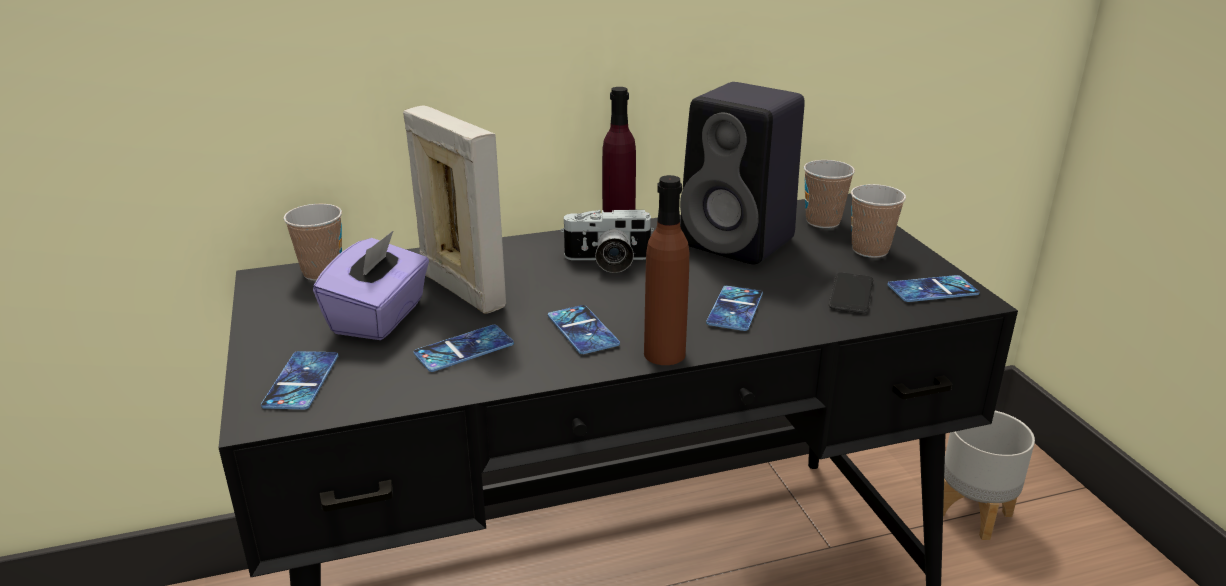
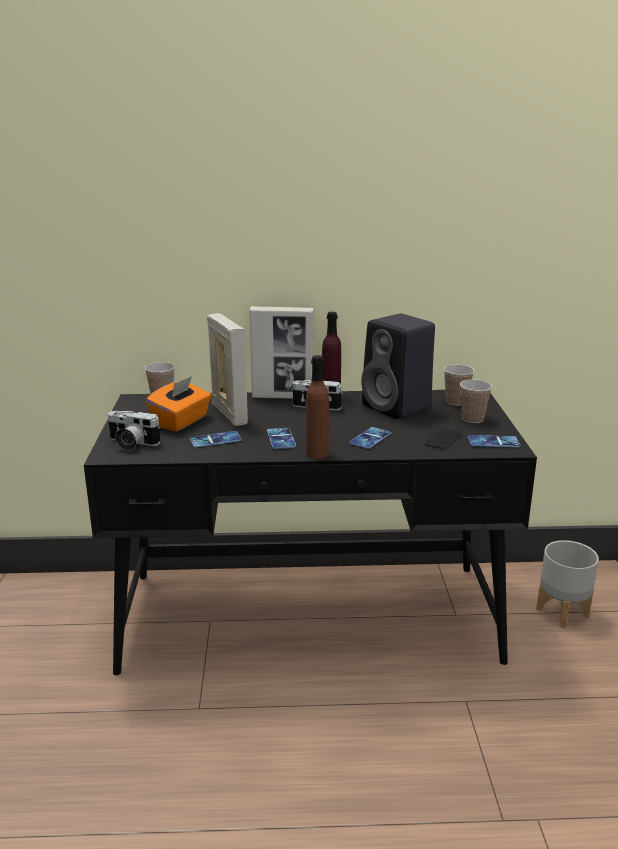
camera: 15 degrees right, 5 degrees down
(301, 381) = (131, 444): phone -> camera
(380, 317) = (181, 422): purple tissue box -> orange tissue box
(538, 243) = (282, 397): none -> picture frame

